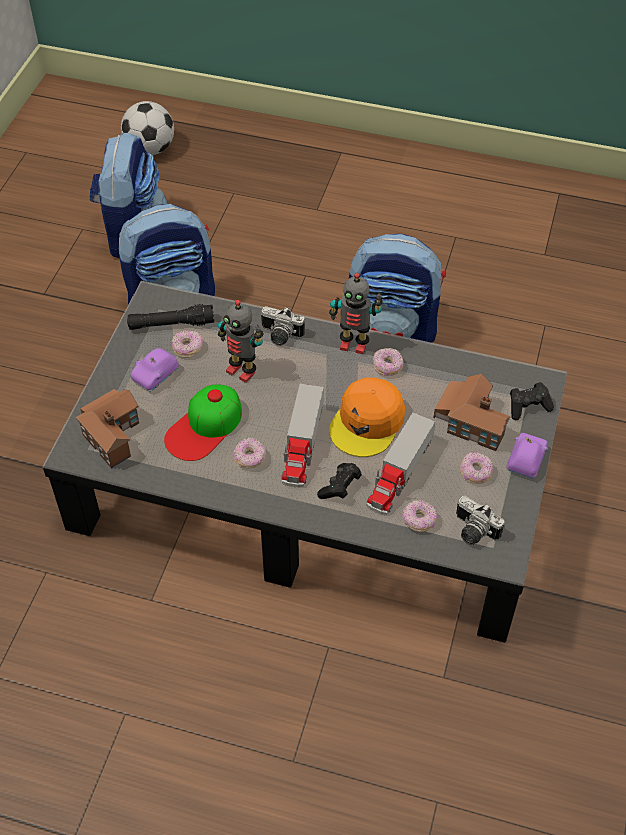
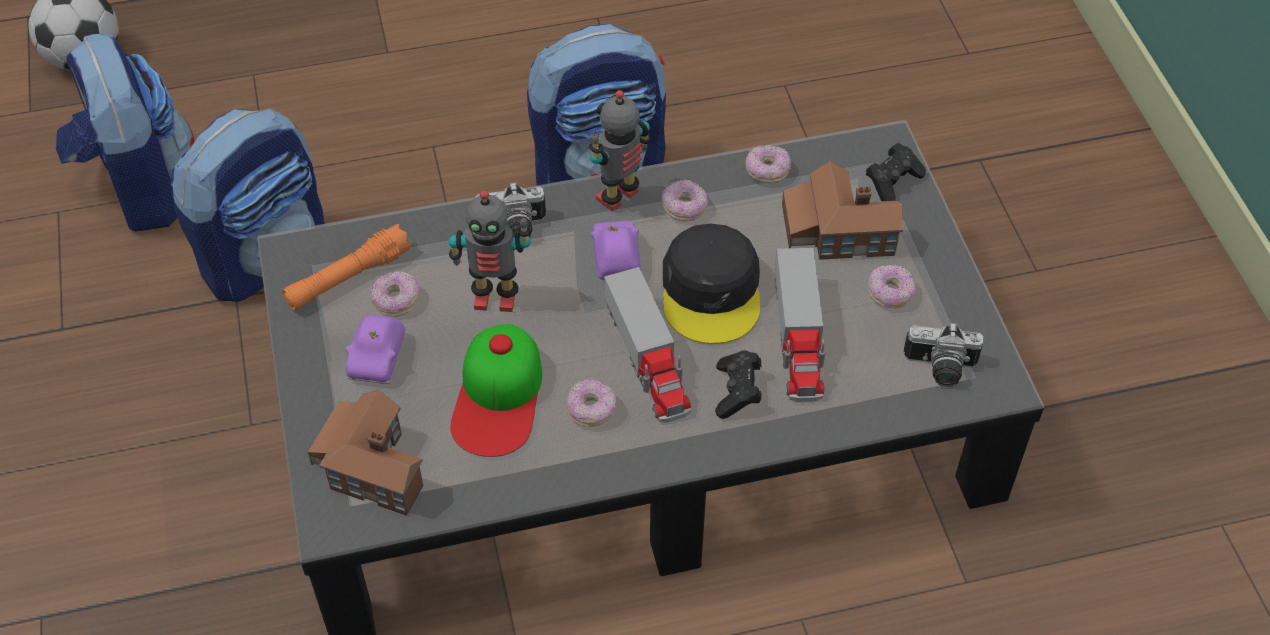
camera: 30 degrees left, 0 degrees up
(171, 324) = (348, 278): black flashlight -> orange flashlight
(353, 344) = (619, 198): toy robot -> toy robot turned 150 degrees clockwise
(367, 422) = (711, 291): orange cap -> black cap
(419, 520) = (866, 387): donut -> donut (767, 171)
(525, 460) = (936, 251): purple toy car -> purple toy car (615, 258)

